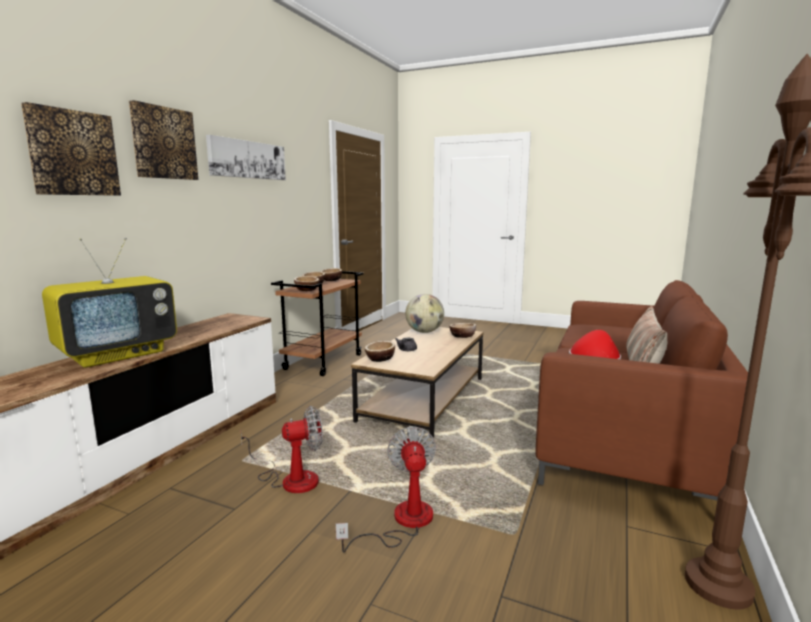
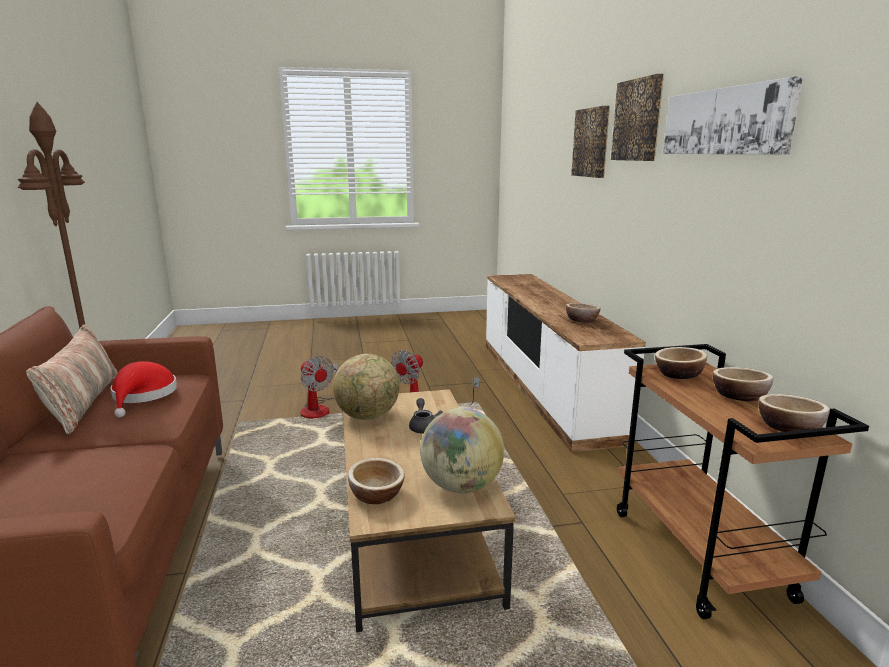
camera: 145 degrees right, 5 degrees up
(118, 354) = (545, 298): television -> none
(380, 359) = (431, 403): bowl -> bowl (582, 320)
(430, 361) = (368, 416): none -> globe

